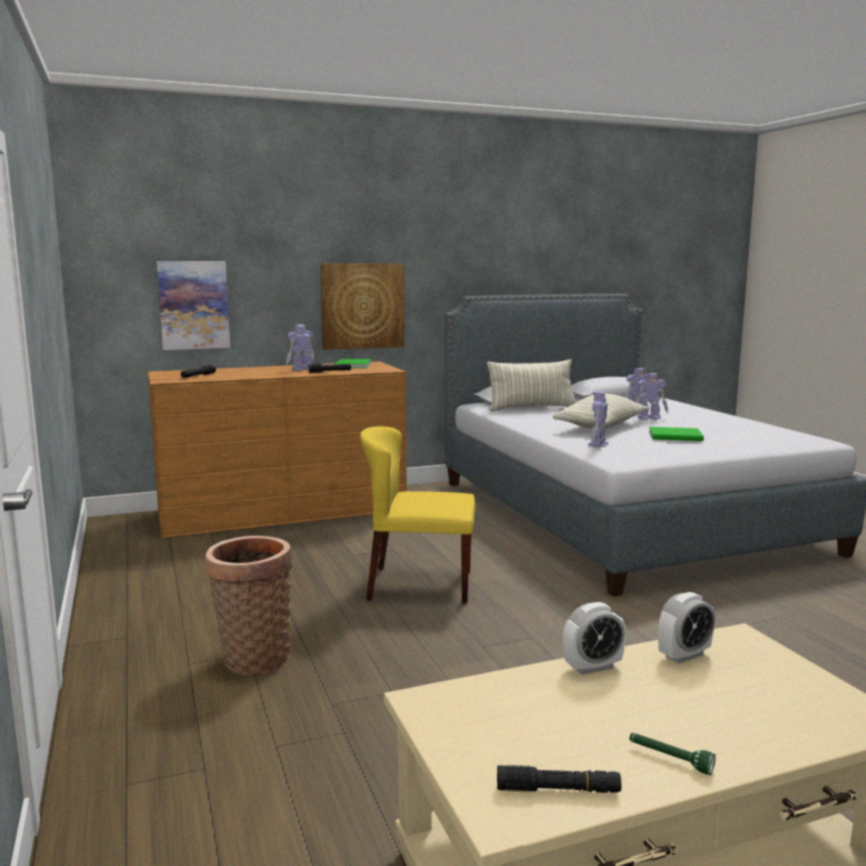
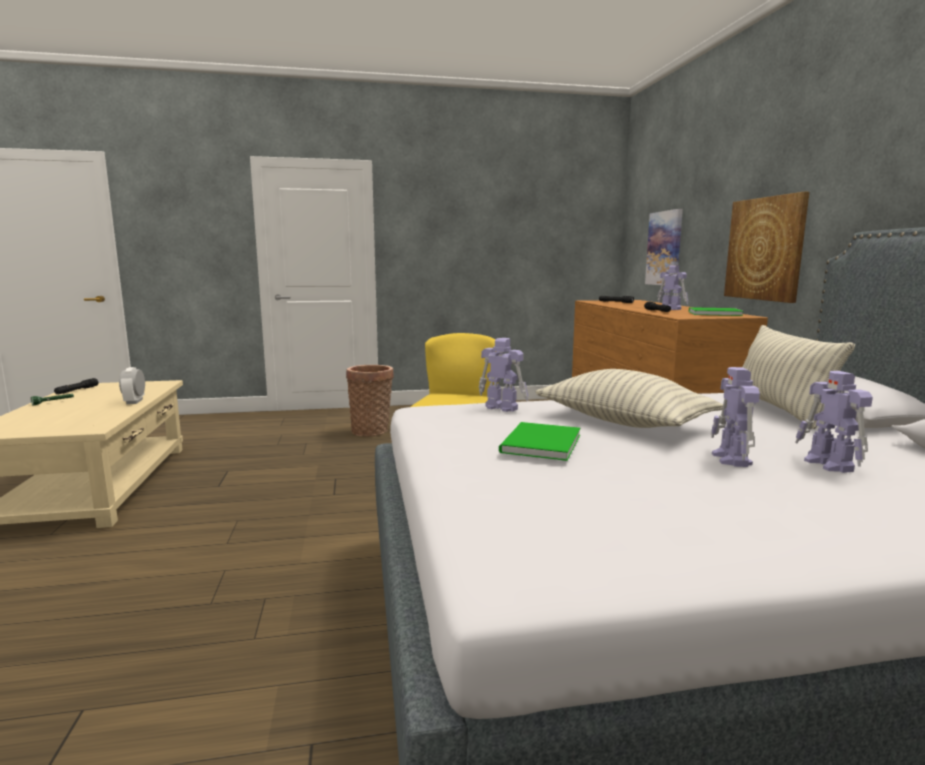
camera: 100 degrees right, 0 degrees up
(684, 655) = (106, 415): alarm clock -> none

